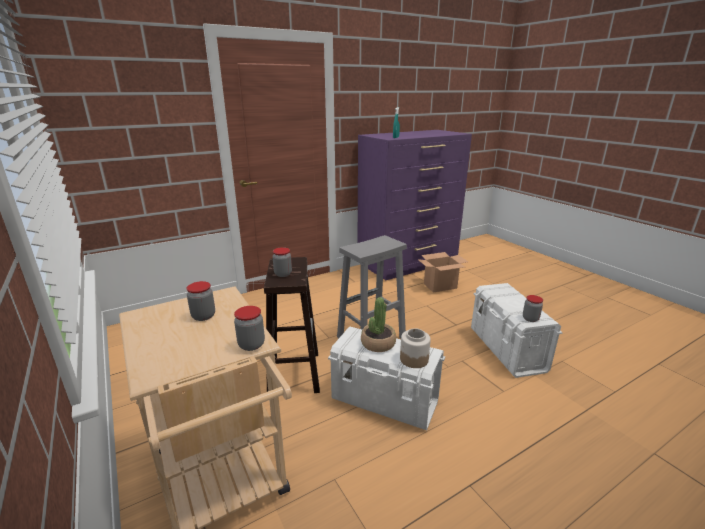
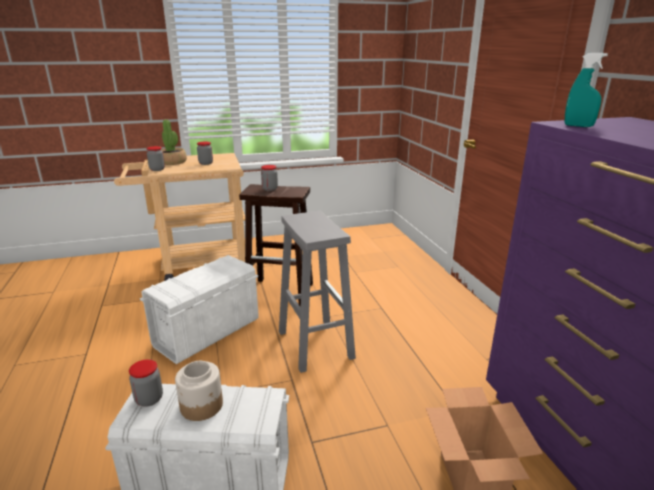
camera: 105 degrees right, 0 degrees up
(378, 343) = (211, 273): potted plant -> potted plant (172, 162)
(414, 359) = (170, 285): jar -> jar (202, 405)

